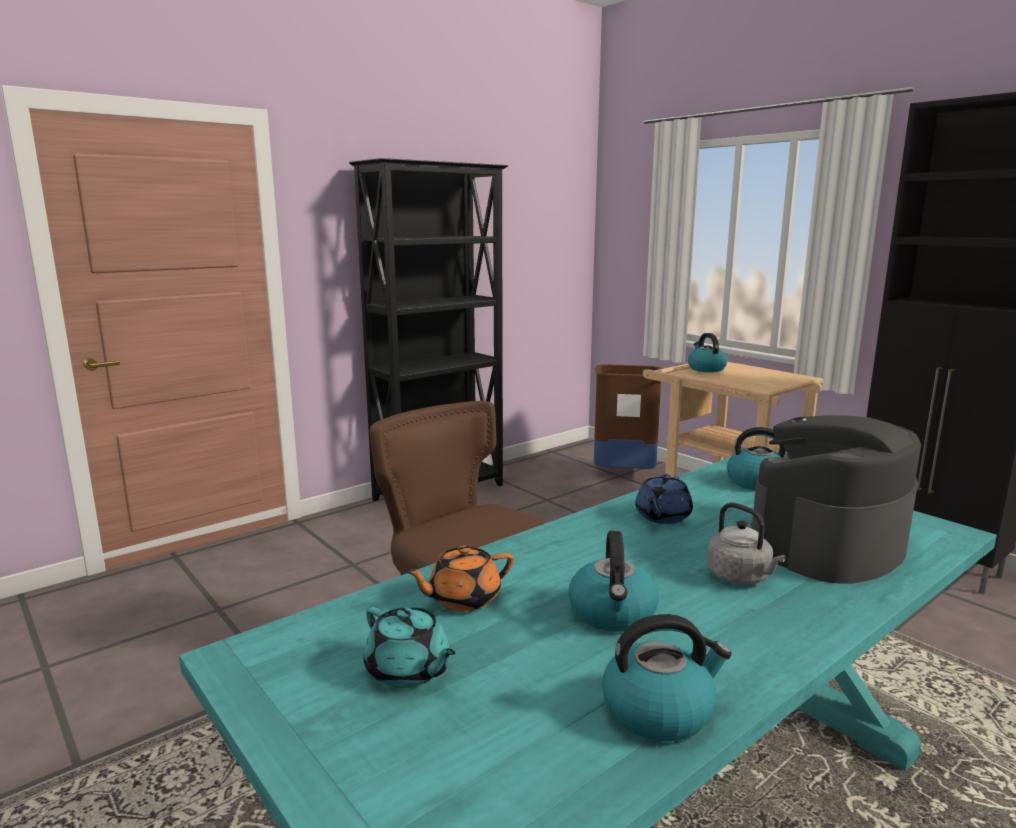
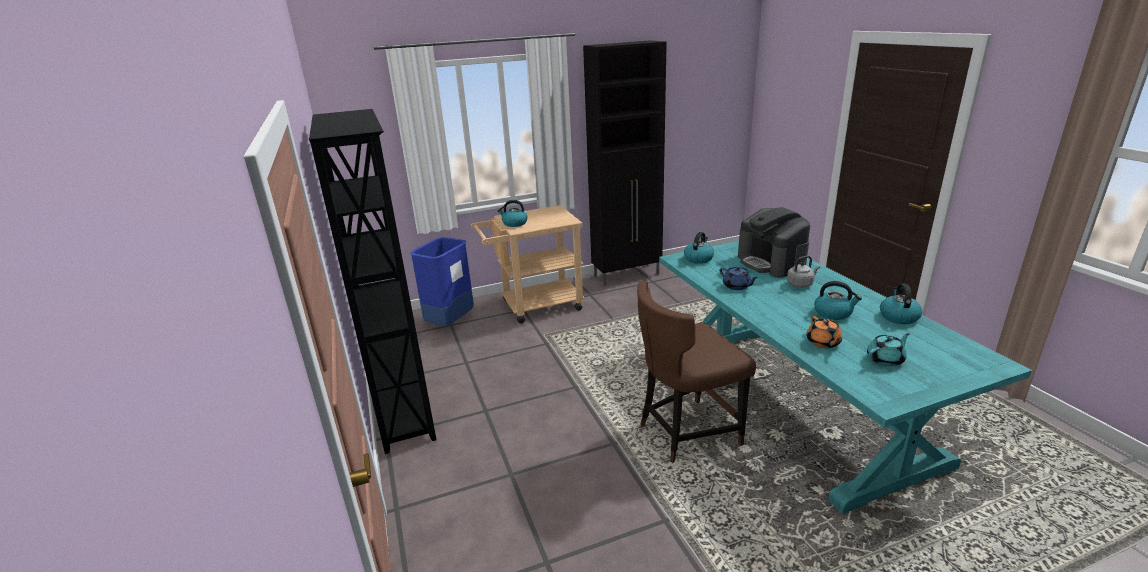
camera: 70 degrees left, 10 degrees up
(624, 474) = (450, 322): brown trash can -> blue trash can

